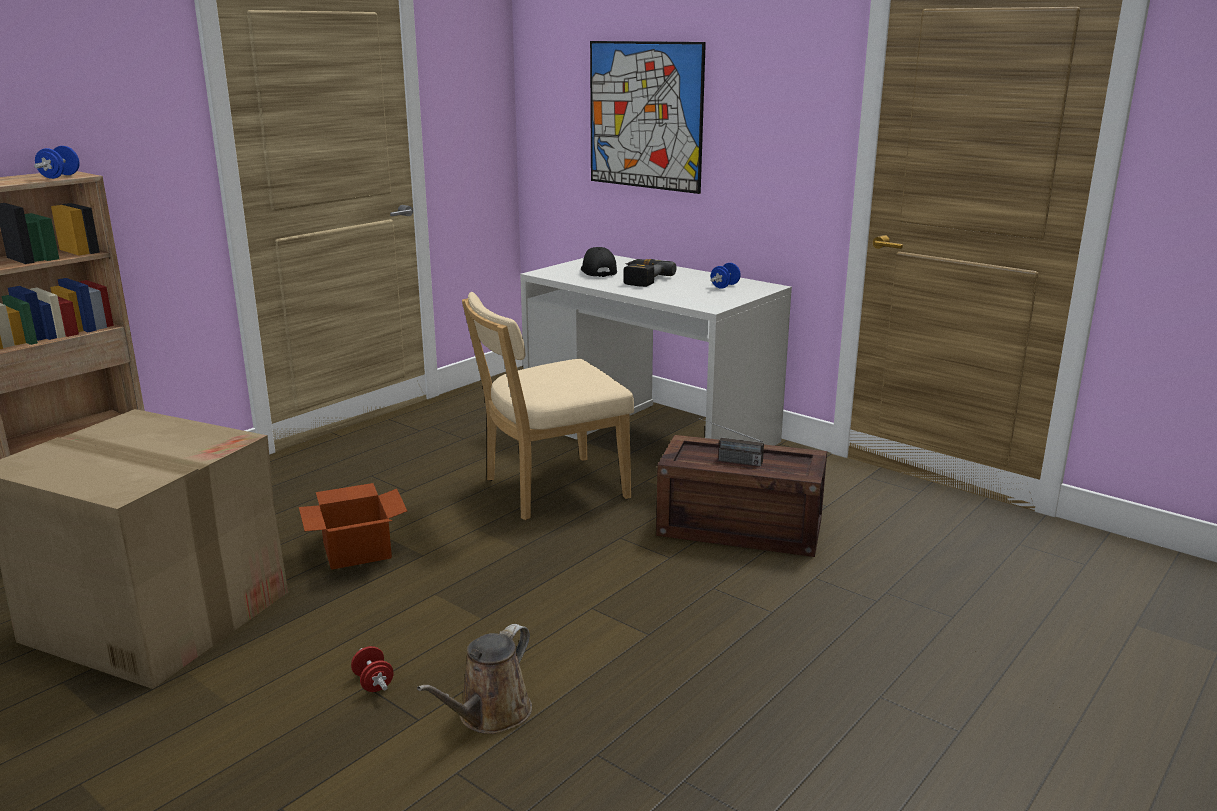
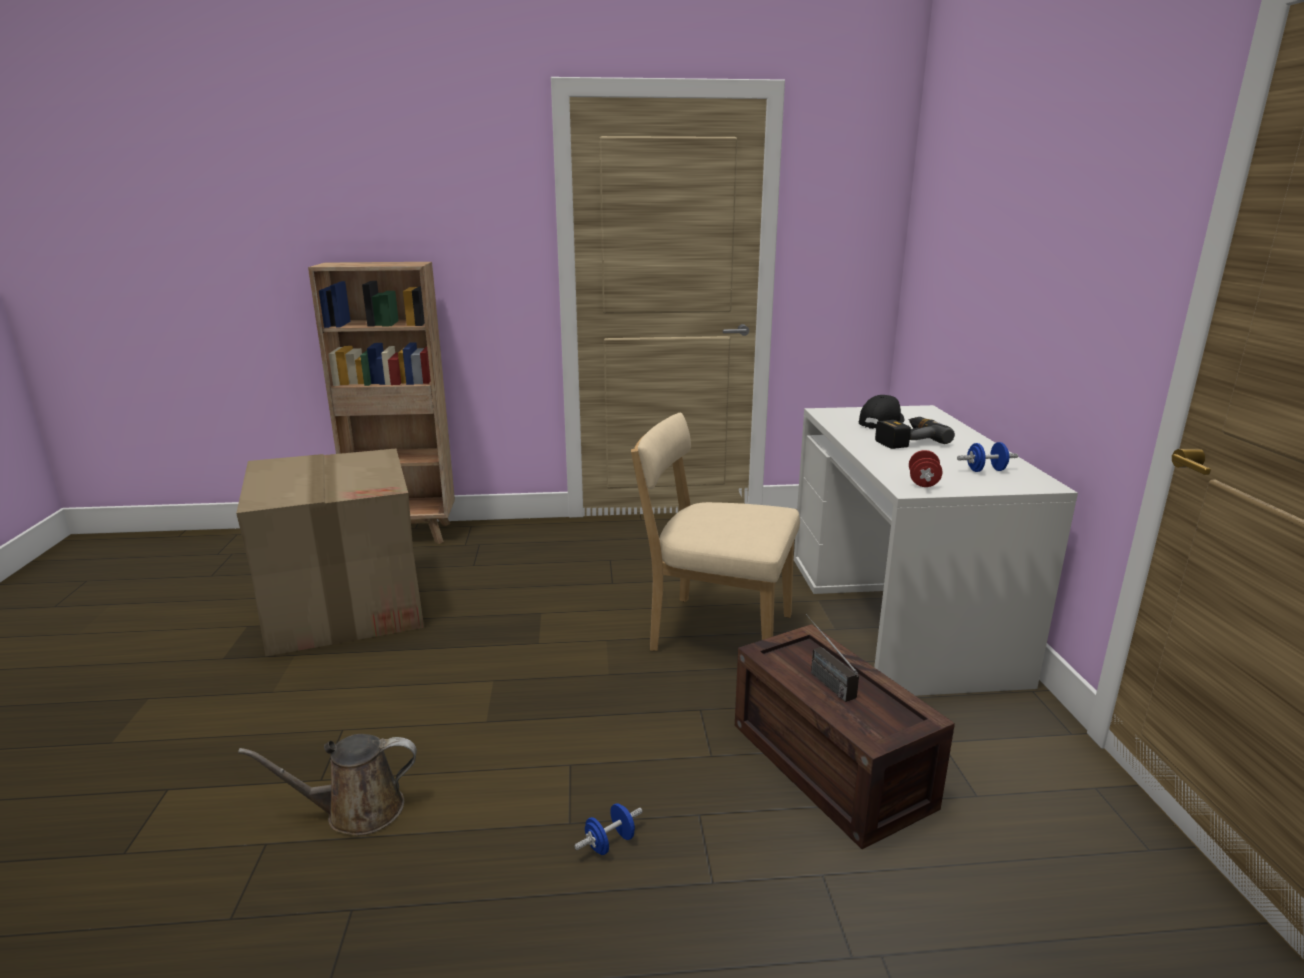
camera: 45 degrees right, 0 degrees up
(60, 177) = (400, 264): blue dumbbell -> blue dumbbell (610, 843)
(358, 549) = (509, 616): cardboard box -> none
(373, 683) = (349, 730): red dumbbell -> red dumbbell (923, 482)
(645, 115) = (989, 251): picture -> none

